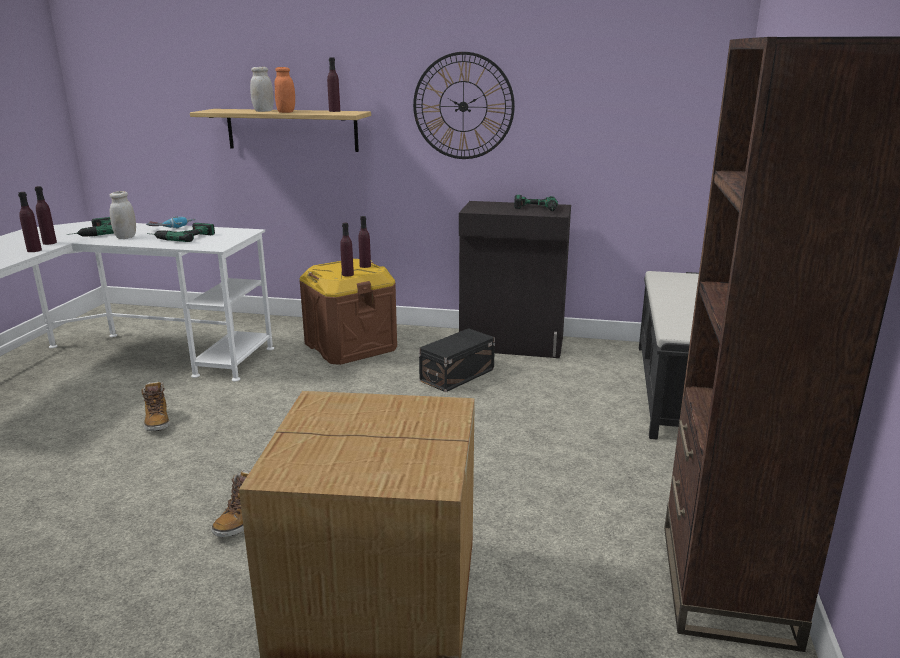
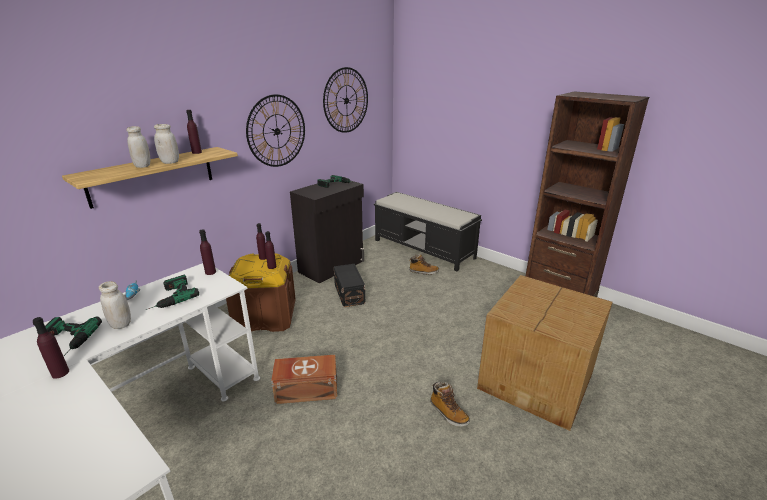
camera: 60 degrees left, 5 degrees up
(34, 250) = (79, 385): purple bottle -> purple bottle (210, 272)
(157, 421) = (285, 433): boot -> boot (423, 272)
(234, 410) = (306, 389): none -> brown storage box
(286, 112) = (170, 162): orange jar -> white jar
(612, 76) = (346, 100): none -> wall clock

